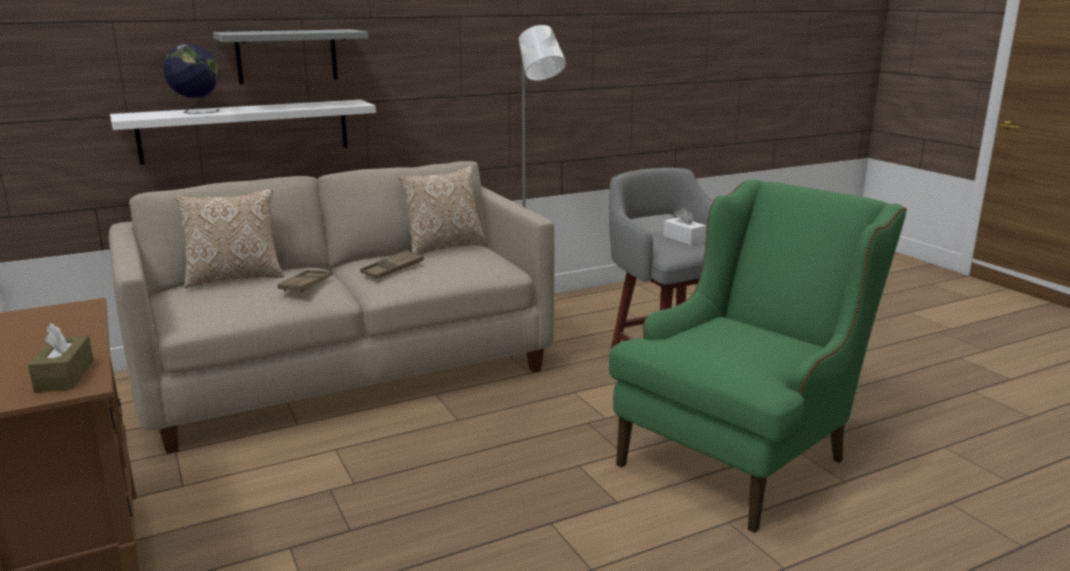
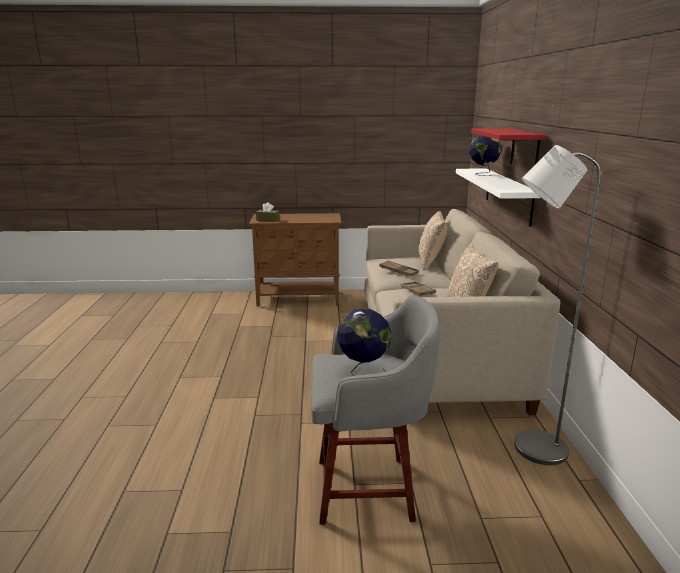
camera: 115 degrees right, 0 degrees up
(287, 56) = (525, 149): grey shelf -> red shelf
(684, 239) = (363, 372): white tissue box -> globe
(743, 453) = (201, 462): green armchair -> none

